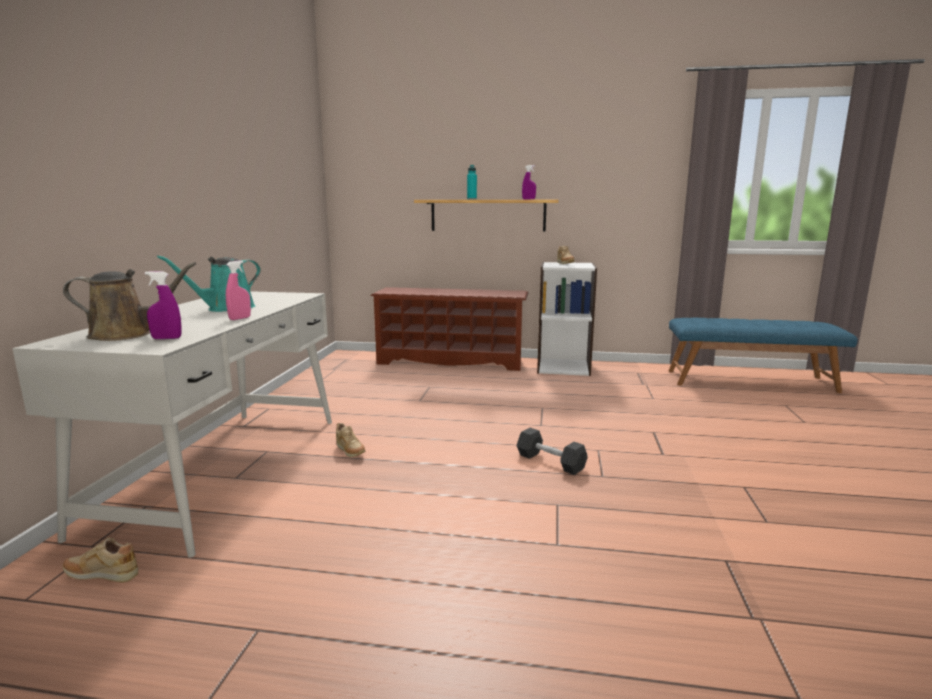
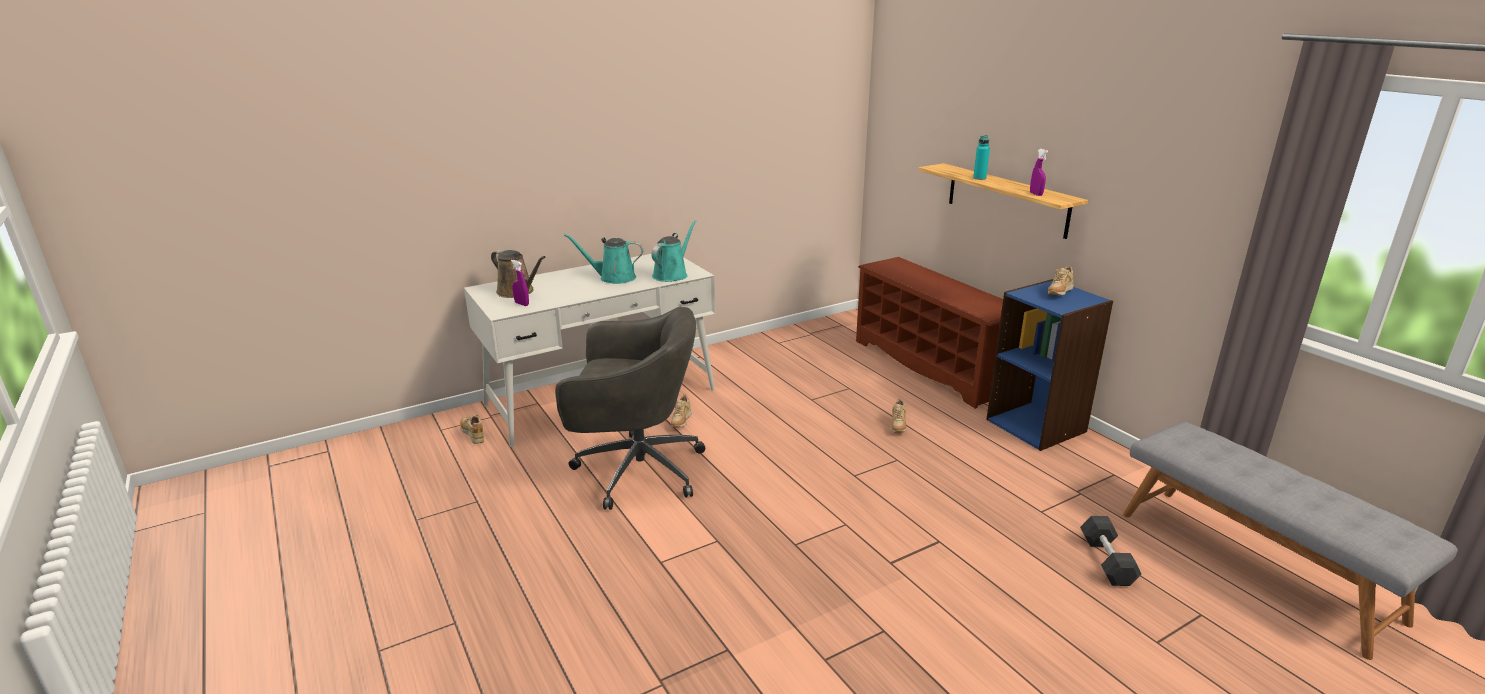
camera: 50 degrees right, 10 degrees up
(240, 318) = (592, 294): pink spray bottle -> none
(284, 298) = (672, 274): none -> turquoise watering can
(385, 500) = (635, 470): none -> grey office chair
(504, 393) = (898, 427): none -> beige shoe
(550, 462) = (785, 510): black dumbbell -> black dumbbell (1107, 561)
(563, 367) = (1036, 425): white bookcase -> blue bookcase
(749, 381) = (1255, 564): blue bench -> grey bench

